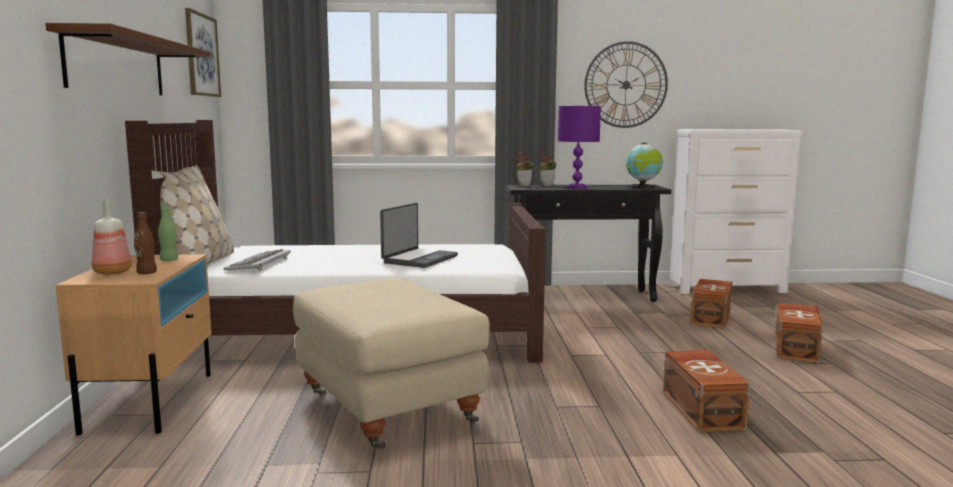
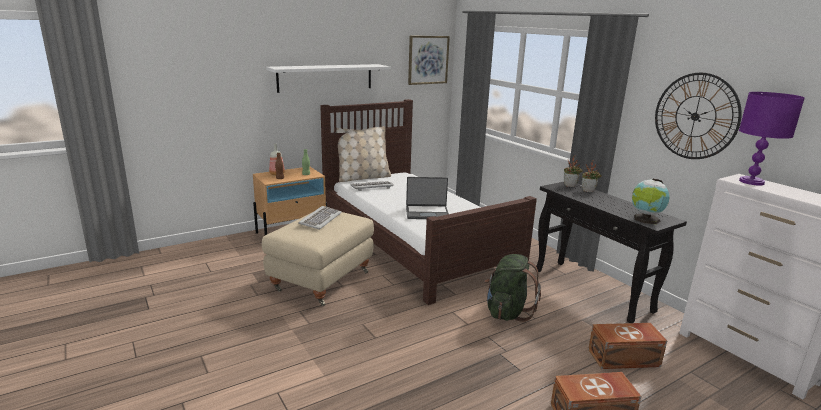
camera: 60 degrees right, 10 degrees up
(117, 66) = (325, 77): brown shelf -> white shelf
(368, 293) = (320, 219): none -> keyboard
(577, 187) = (595, 200): purple table lamp -> purple table lamp (752, 182)
(595, 333) = (507, 312): none -> green backpack
(702, 410) = (400, 377): brown storage box -> none

